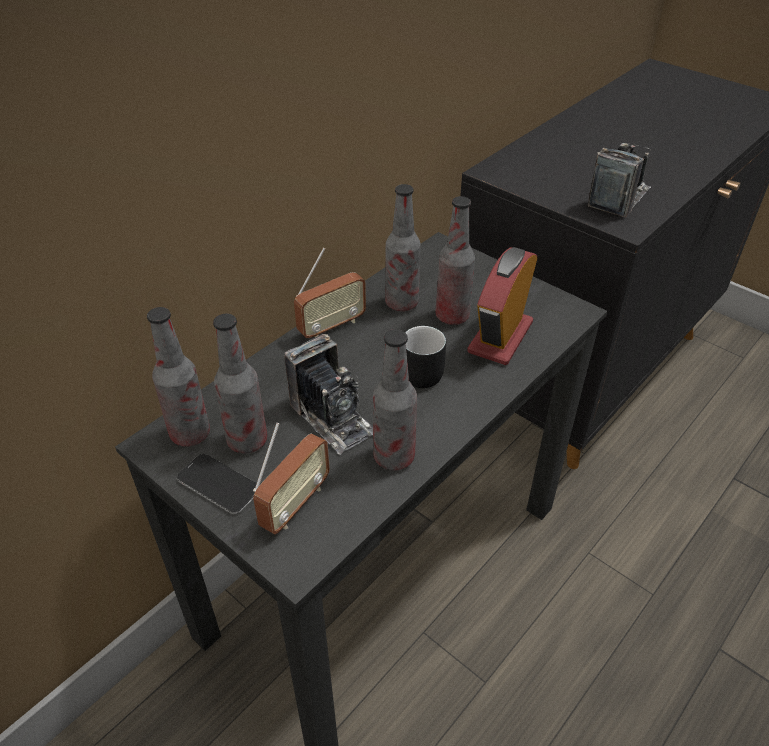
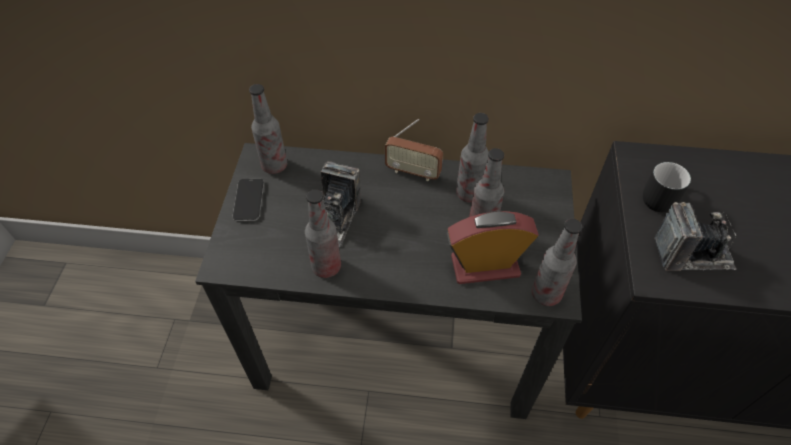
camera: 55 degrees right, 10 degrees up
(247, 440) = (288, 192): bottle -> bottle (546, 294)
(295, 504) = (258, 241): radio -> none
(416, 371) = (409, 238): black mug -> black mug (657, 195)

